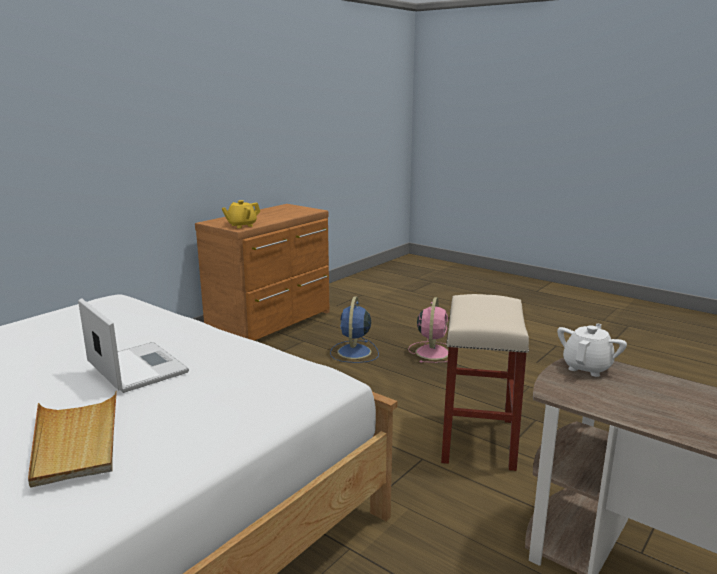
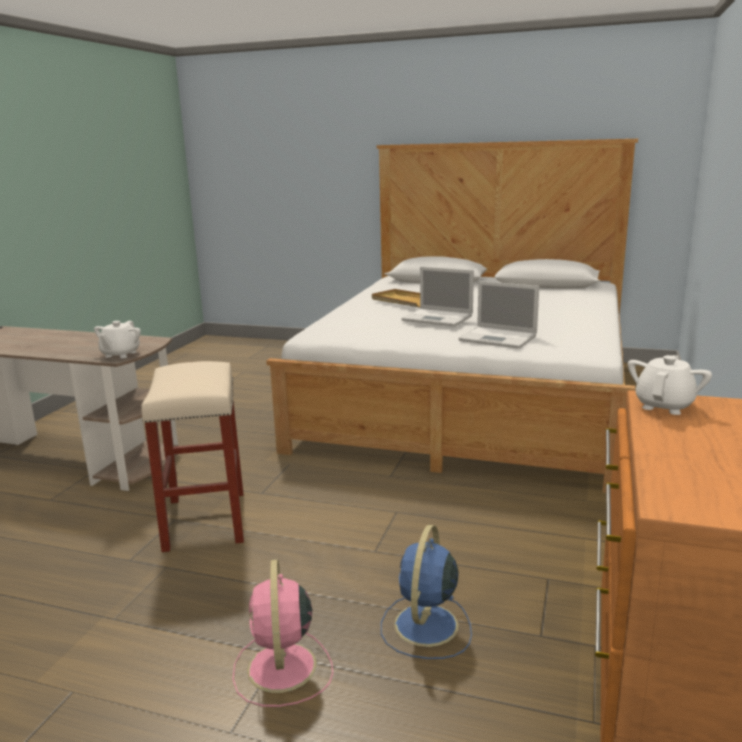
camera: 160 degrees right, 0 degrees up
(144, 325) = (499, 338): none -> laptop
(241, 225) = (664, 406): yellow teapot -> white teapot
(354, 352) = (425, 627): blue fan -> blue fan turned 150 degrees counterclockwise

